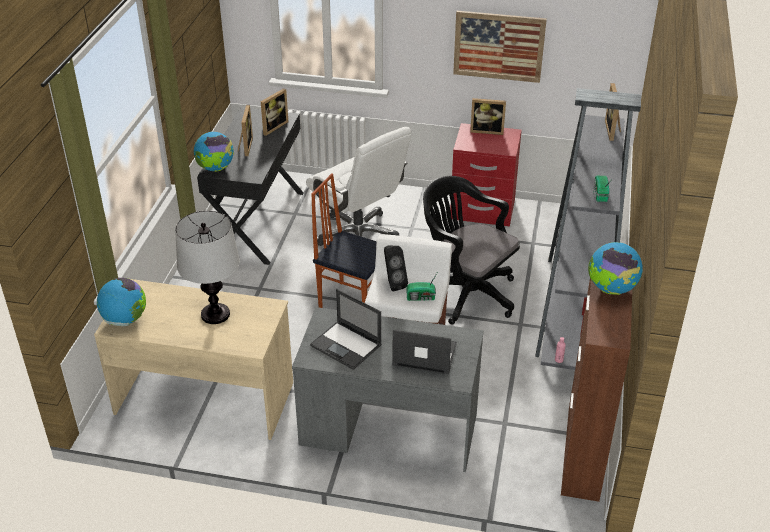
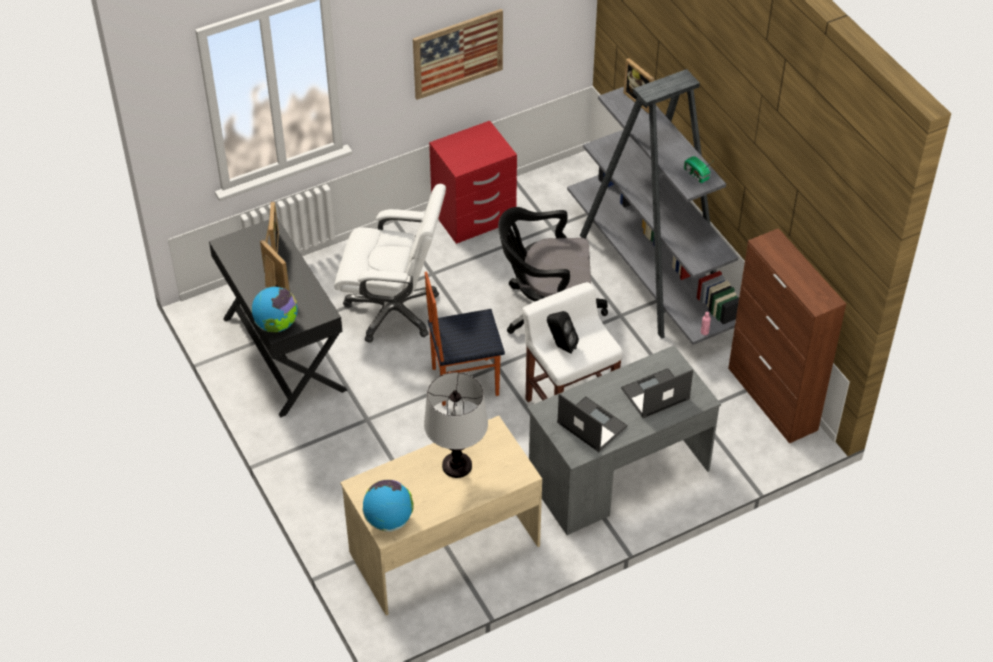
camera: 40 degrees left, 10 degrees up
(346, 345) = (591, 424): laptop -> laptop turned 135 degrees counterclockwise
(421, 297) = (596, 345): radio -> none
(487, 130) = (462, 138): picture frame -> none
(611, 289) = (786, 259): globe -> none

